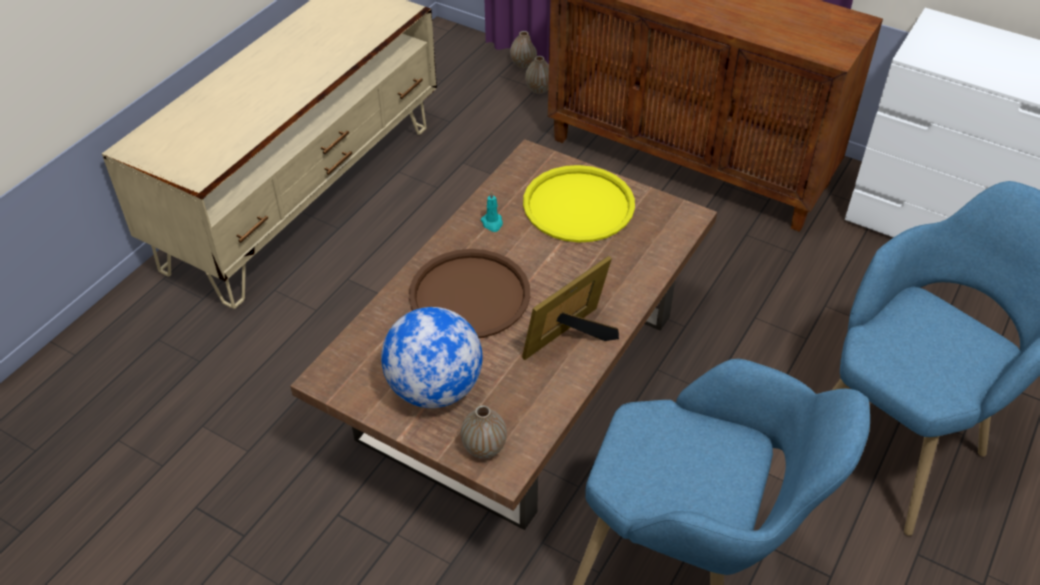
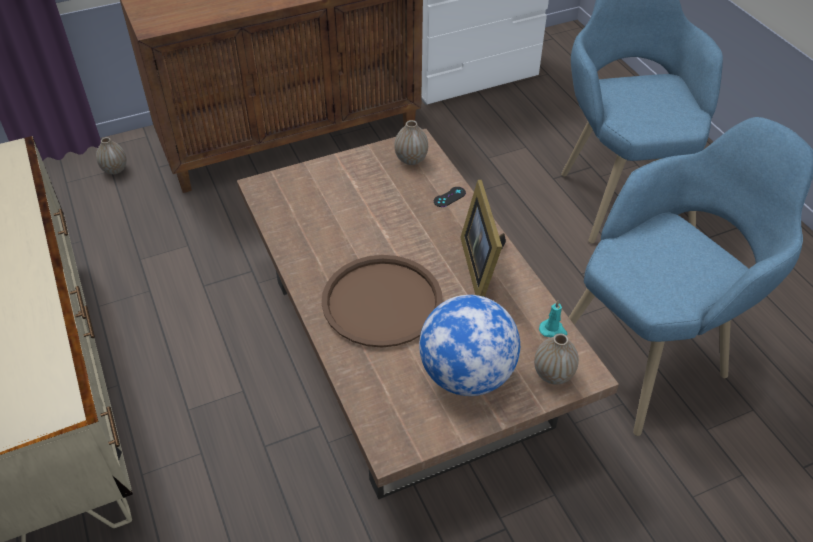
camera: 55 degrees left, 0 degrees up
(492, 223) = (314, 247): turquoise candle -> turquoise candle (553, 330)
(523, 64) = (74, 161): vase -> vase (411, 159)
(578, 205) = (346, 190): yellow tray -> none
(639, 273) = (449, 197): none -> black game controller

